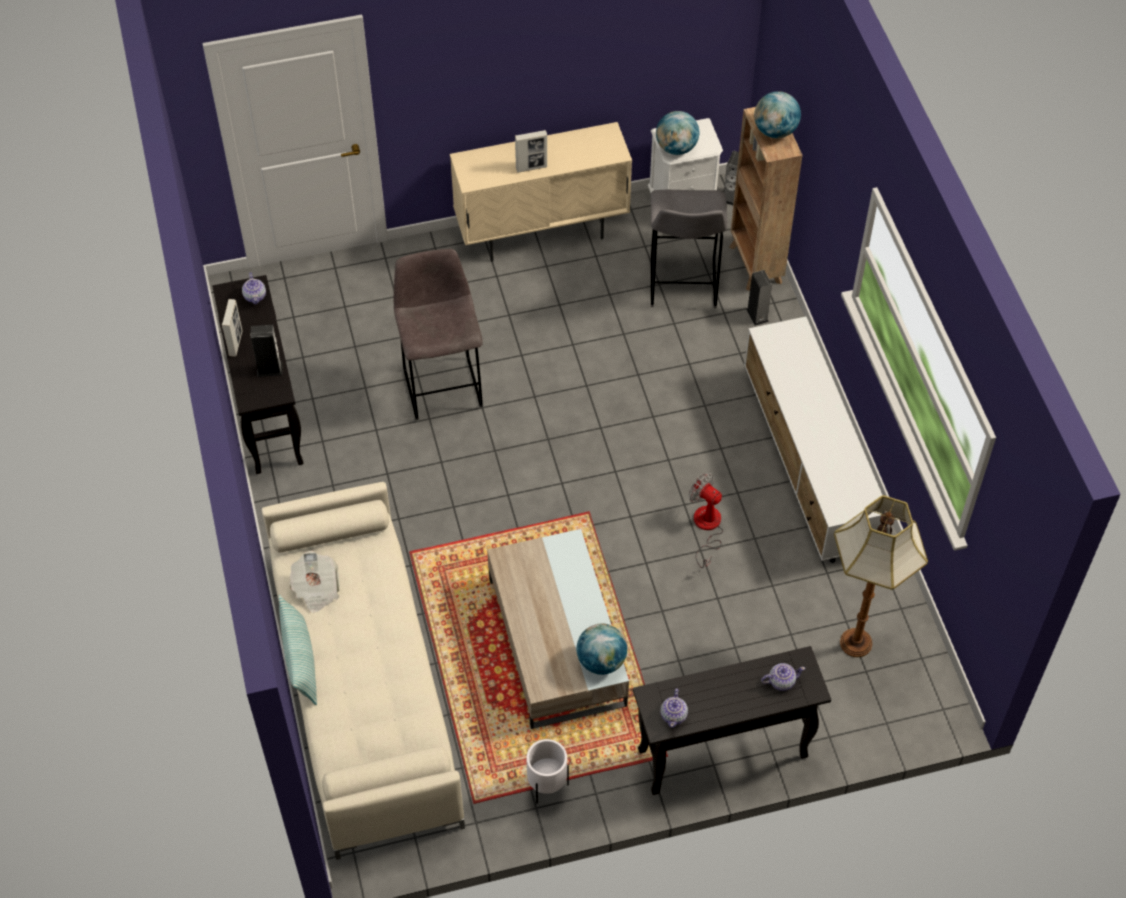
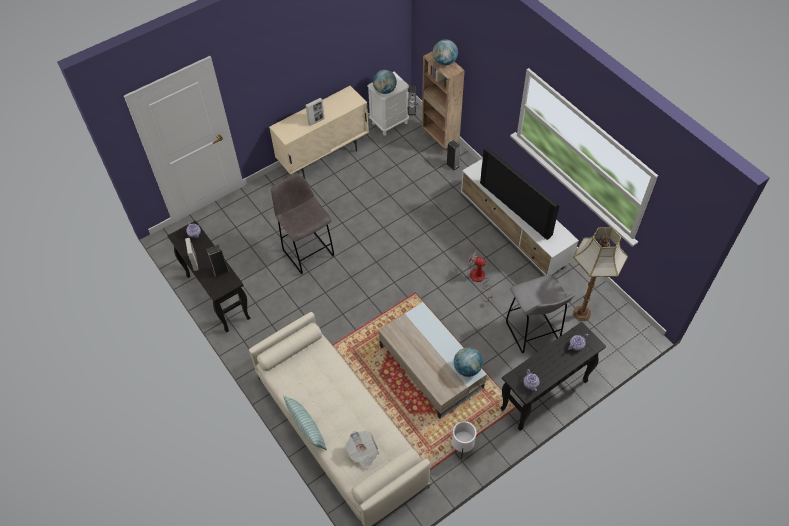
camera: 20 degrees left, 0 degrees up
(316, 589) = (297, 384): newspaper -> newspaper (363, 452)
(683, 286) = (408, 162): grey stool -> grey stool (533, 333)
(810, 423) = (517, 208): none -> television

